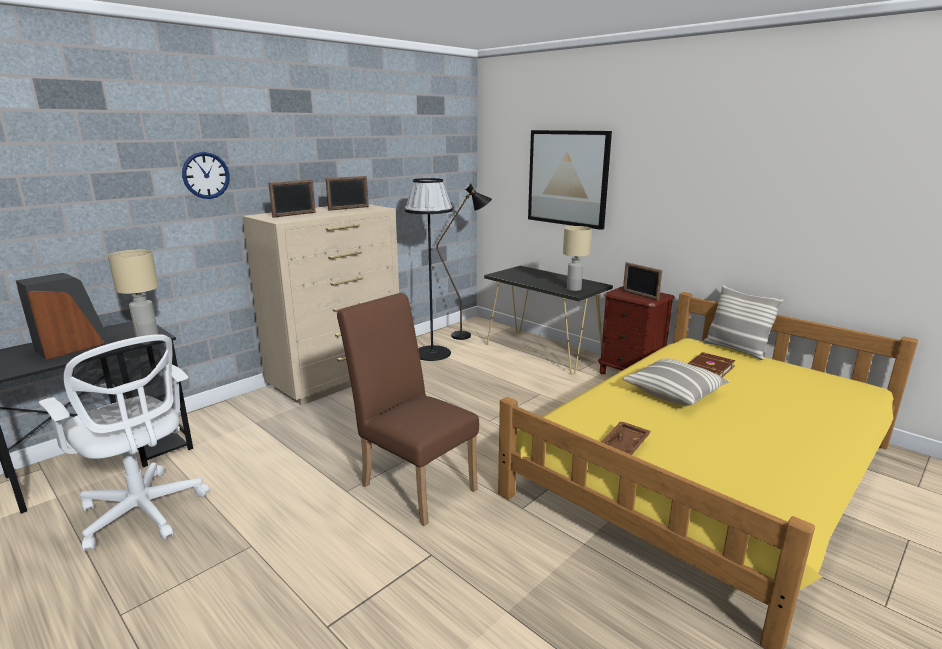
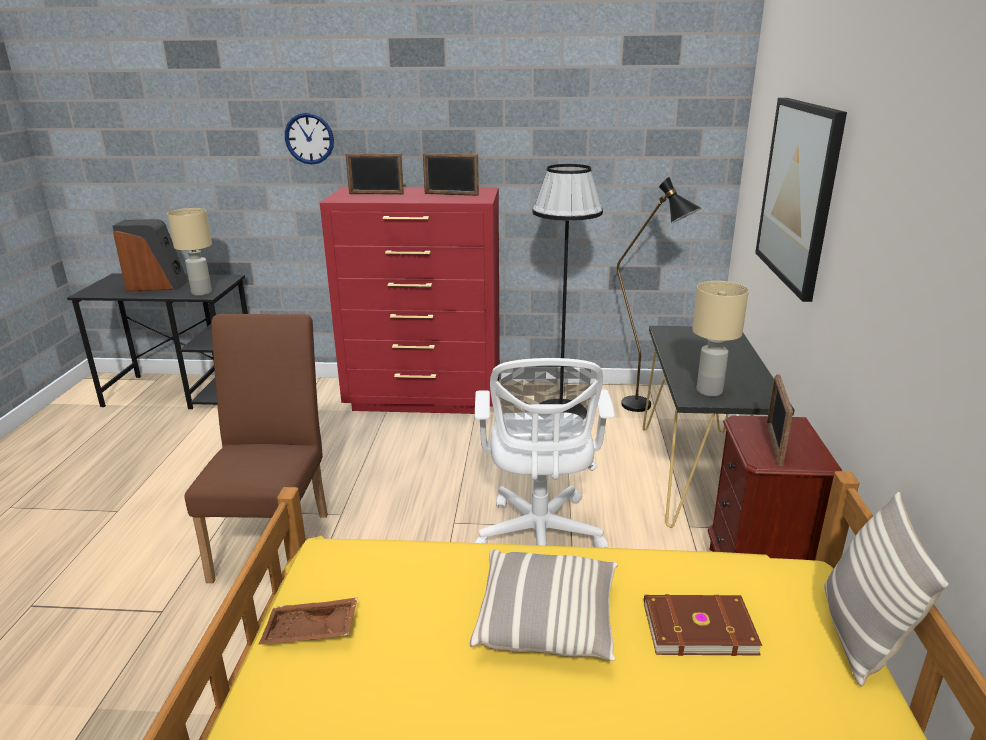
camera: 50 degrees right, 5 degrees up
(144, 513) = (129, 445): white office chair -> white office chair (539, 538)
(338, 379) = (425, 398): beige dresser -> red dresser

